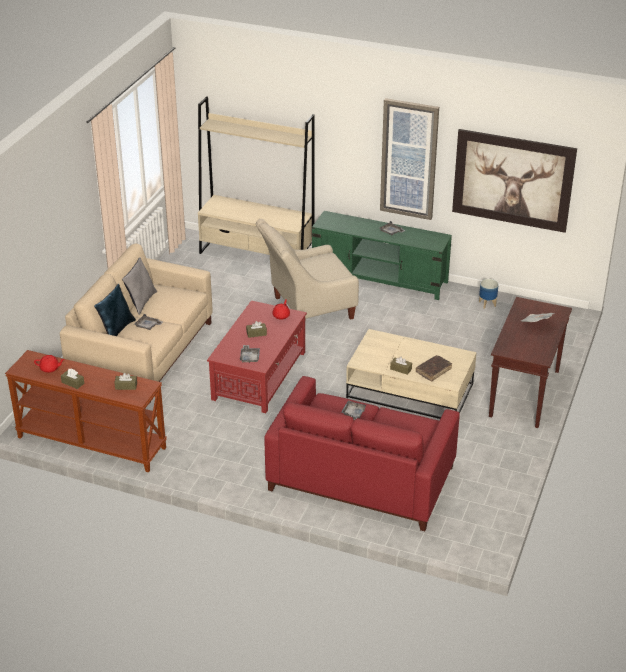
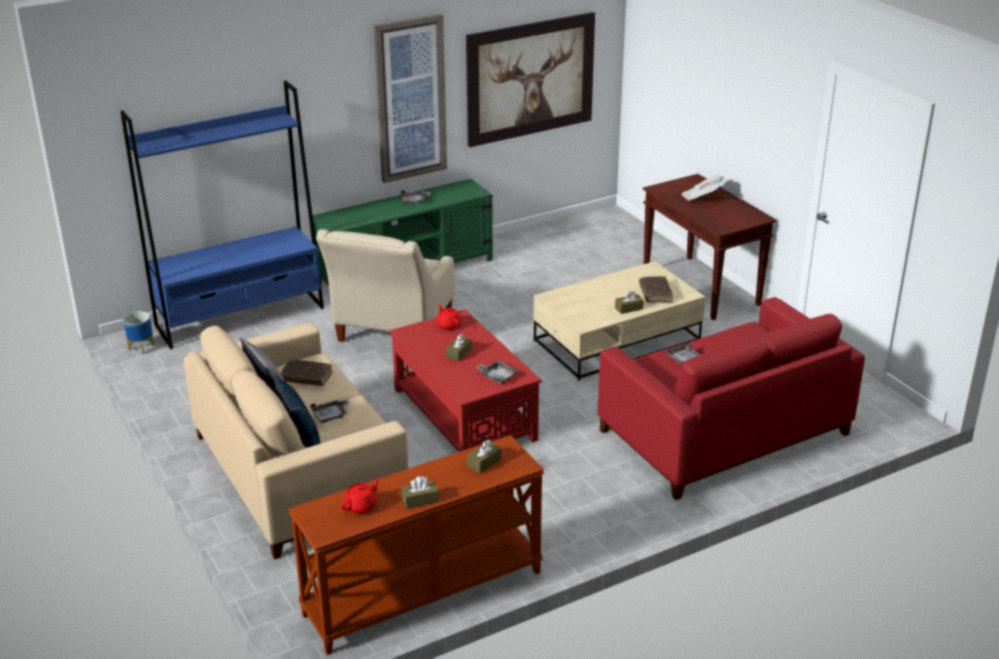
camera: 50 degrees left, 5 degrees down
(173, 300) = (306, 377): none -> brown book
(257, 255) = (241, 316): beige bookcase -> blue bookcase
(487, 304) = (537, 241): planter -> planter (141, 347)

